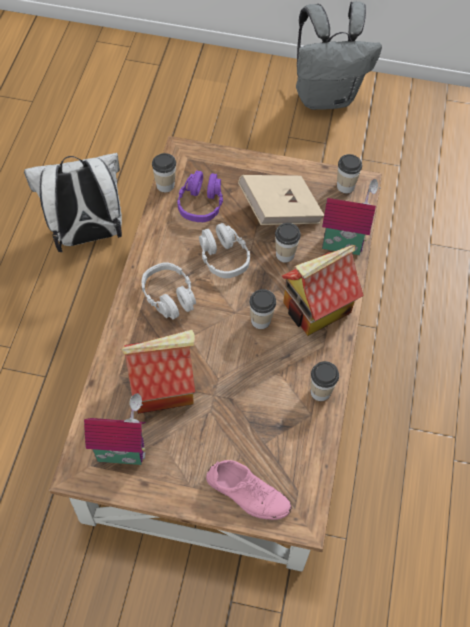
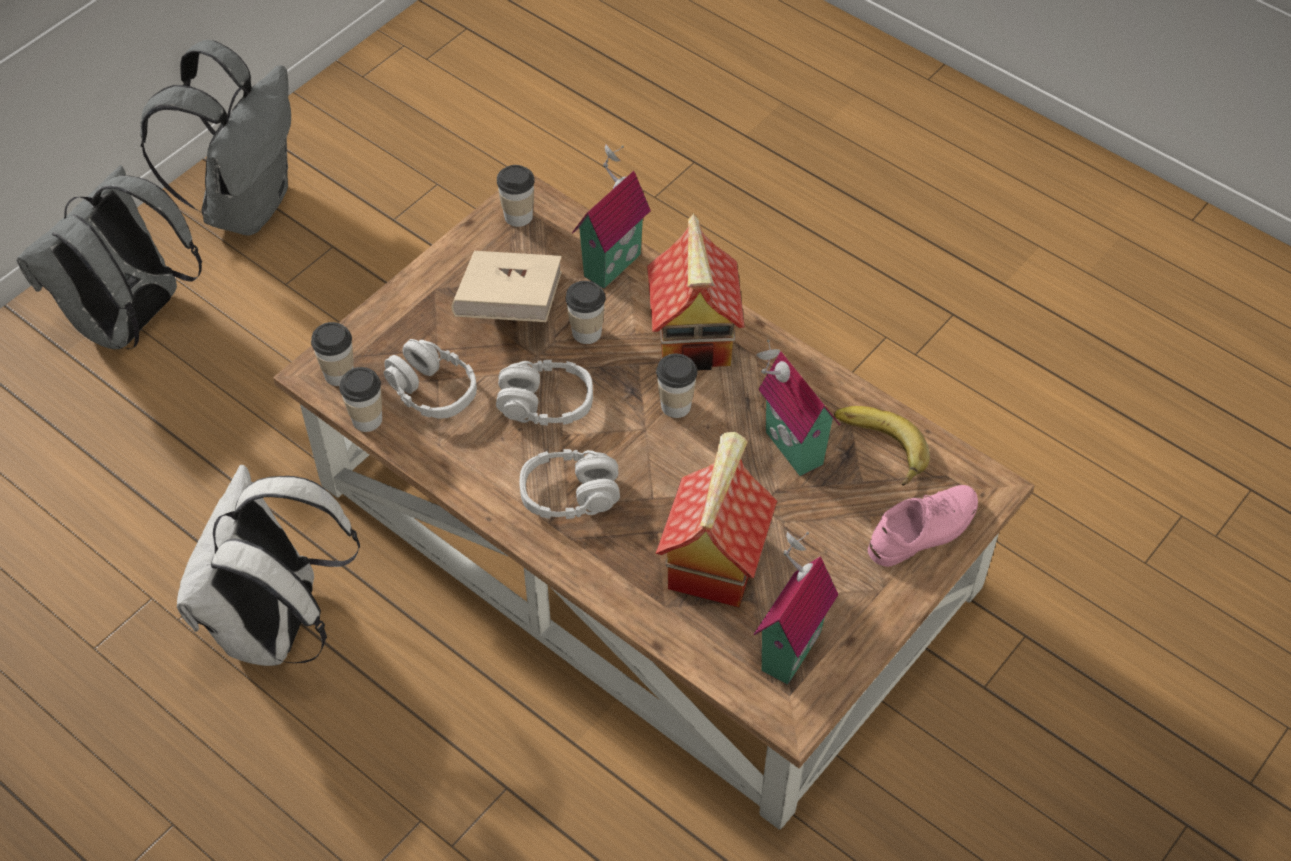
camera: 60 degrees left, 5 degrees down
(201, 203) = (432, 390): purple headphones -> grey headphones
(225, 92) = (132, 322): none -> grey backpack
(265, 393) = (789, 449): none -> toy house
(295, 442) = (877, 448): none -> banana
(320, 391) = (821, 389): cup -> cup (339, 374)

